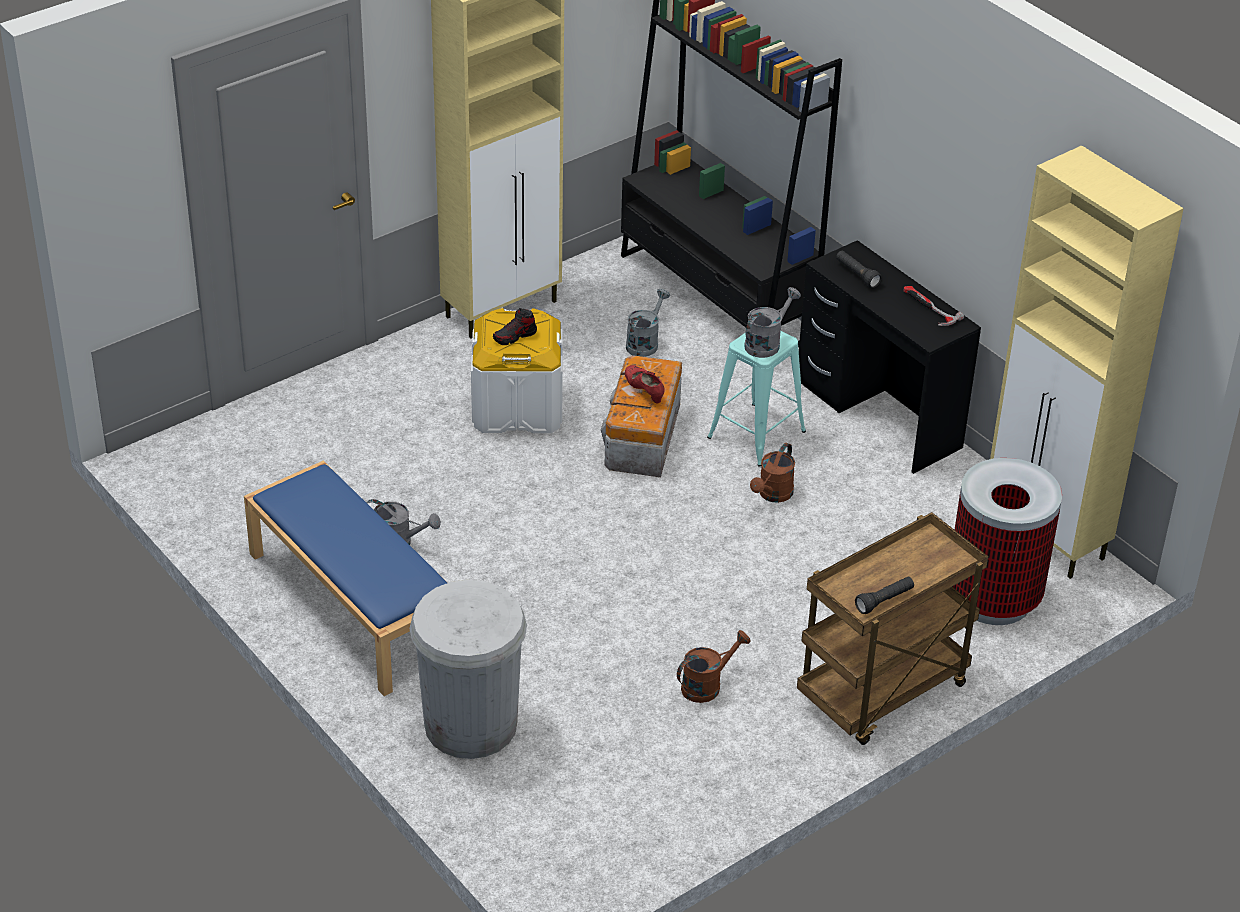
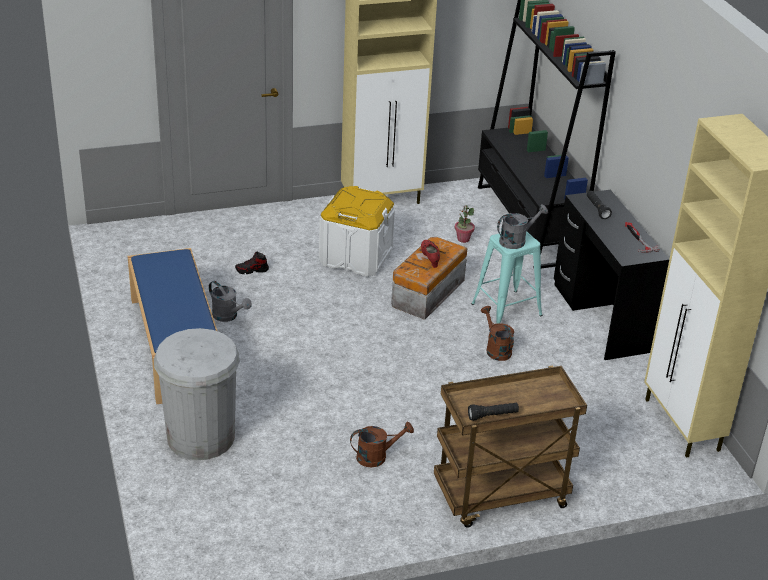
camera: 20 degrees right, 5 degrees down
(515, 336) = (354, 203): shoe -> shoe (252, 270)
(645, 342) = (463, 239): grey watering can -> potted plant
(773, 495) = (496, 349): brown watering can -> brown watering can turned 105 degrees clockwise
(993, 599) = (619, 455): trash can -> none

